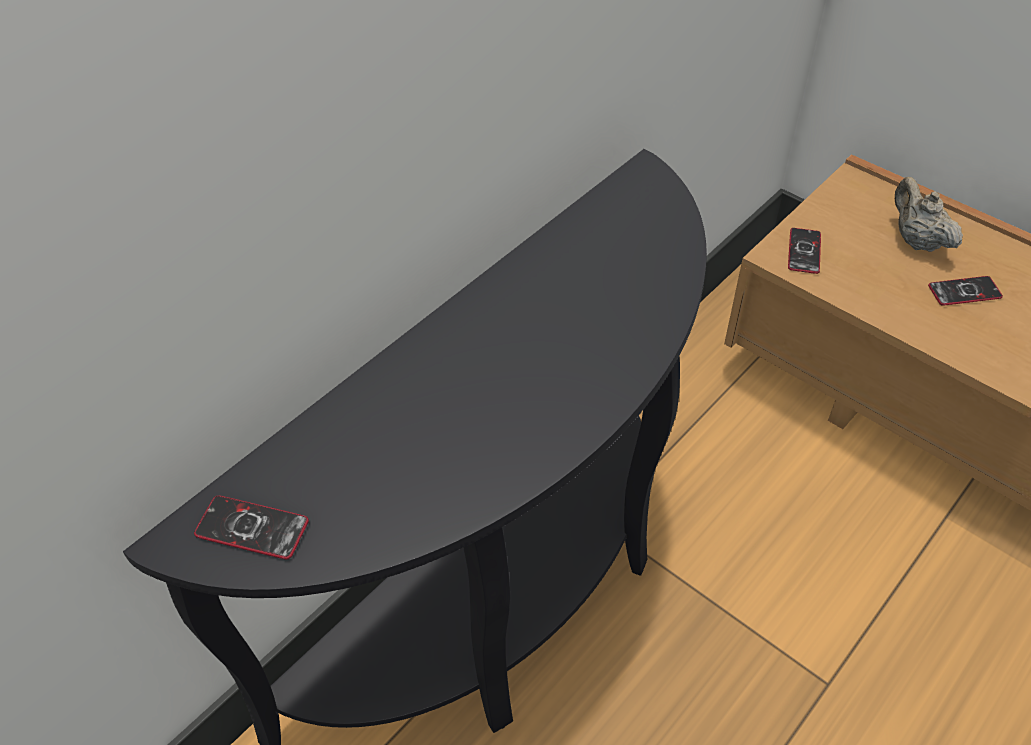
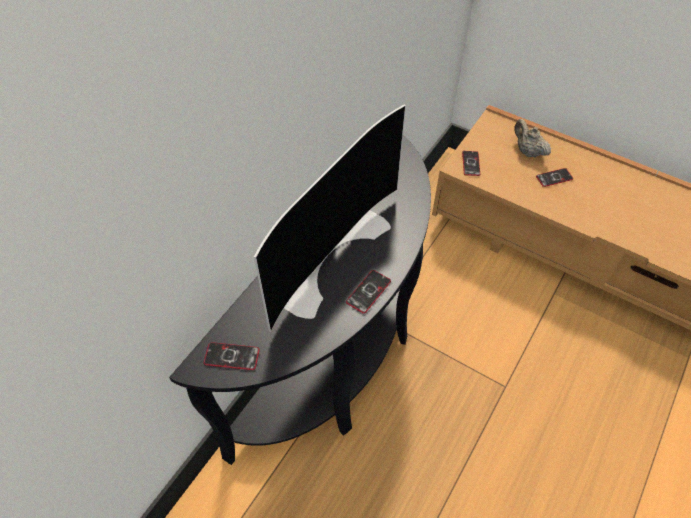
camera: 10 degrees left, 5 degrees up
(482, 359) = (327, 254): none -> television
(548, 438) = (368, 292): none -> phone

